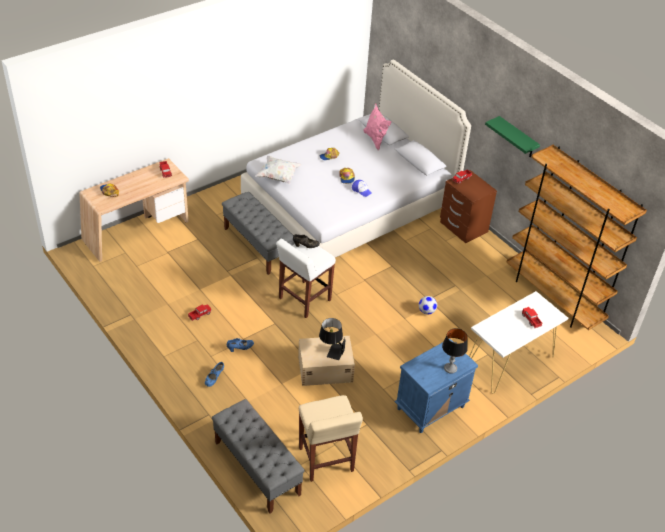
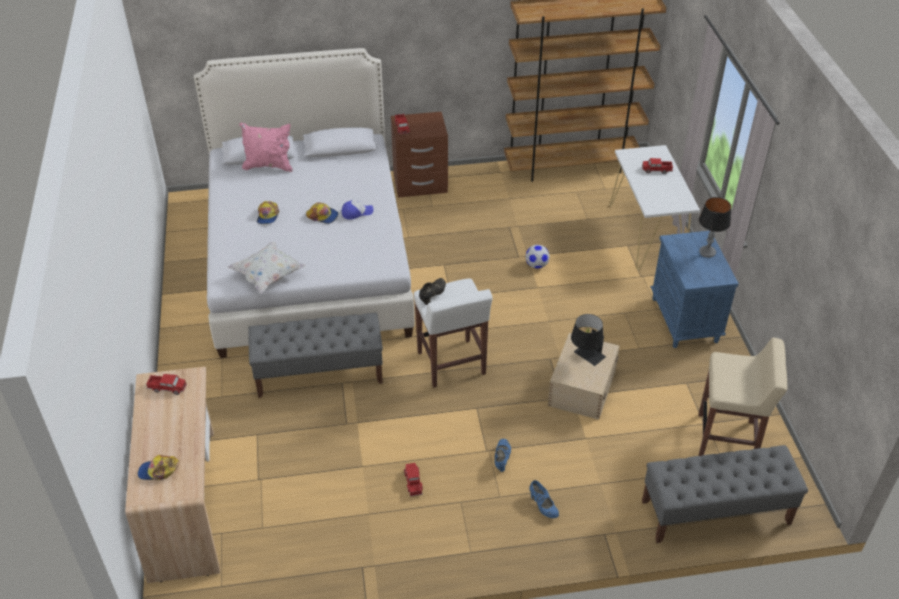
camera: 60 degrees left, 0 degrees up
(517, 138) = (451, 29): green shelf -> none

